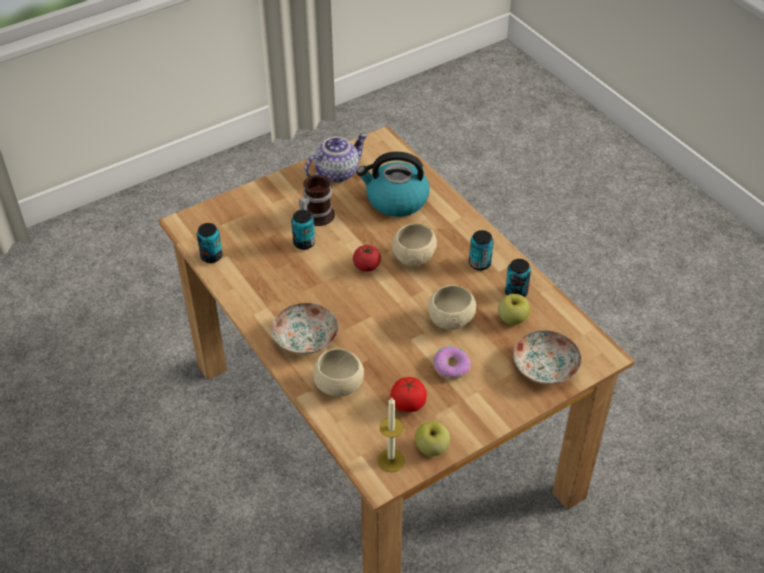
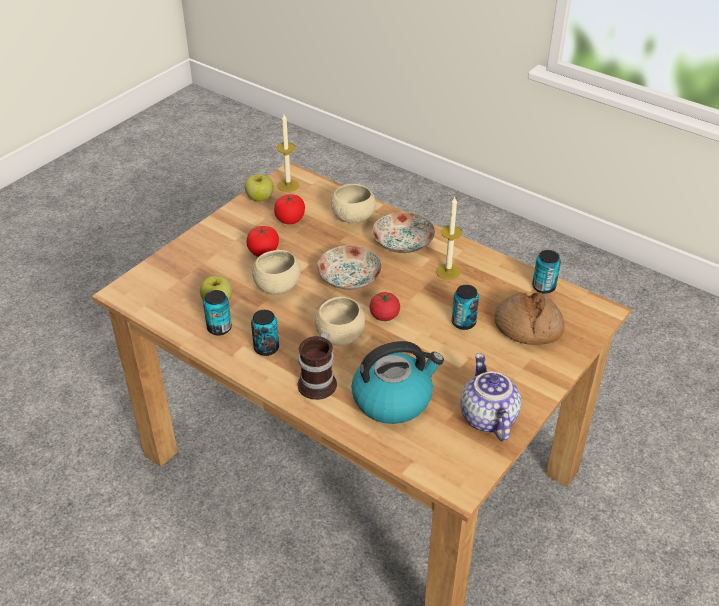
camera: 160 degrees right, 5 degrees down
(255, 226) = (528, 327): none -> bread
(283, 294) = (448, 271): none -> candle
(315, 216) = (472, 354): mug -> mug (320, 382)
(336, 172) = (486, 417): teapot -> teapot turned 135 degrees clockwise
(451, 366) = (263, 252): donut -> tomato
(545, 367) = (177, 270): plate -> plate (348, 278)

